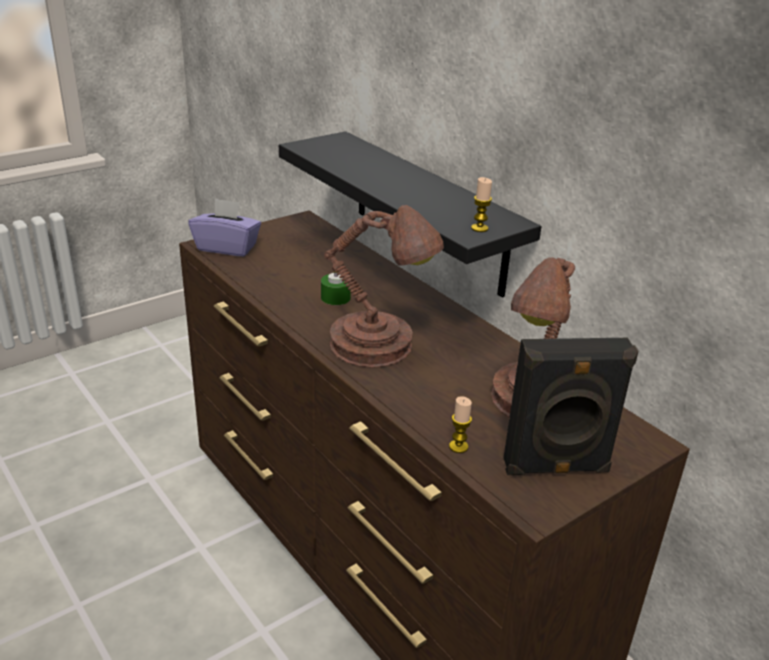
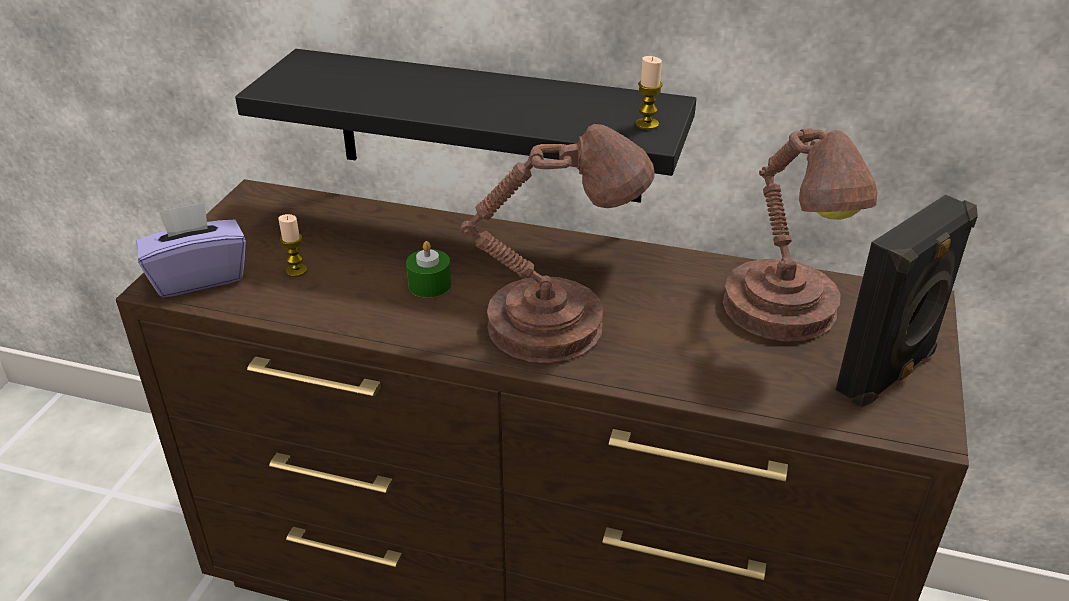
camera: 35 degrees left, 5 degrees up
(458, 447) = (782, 402): candle -> candle (296, 271)

